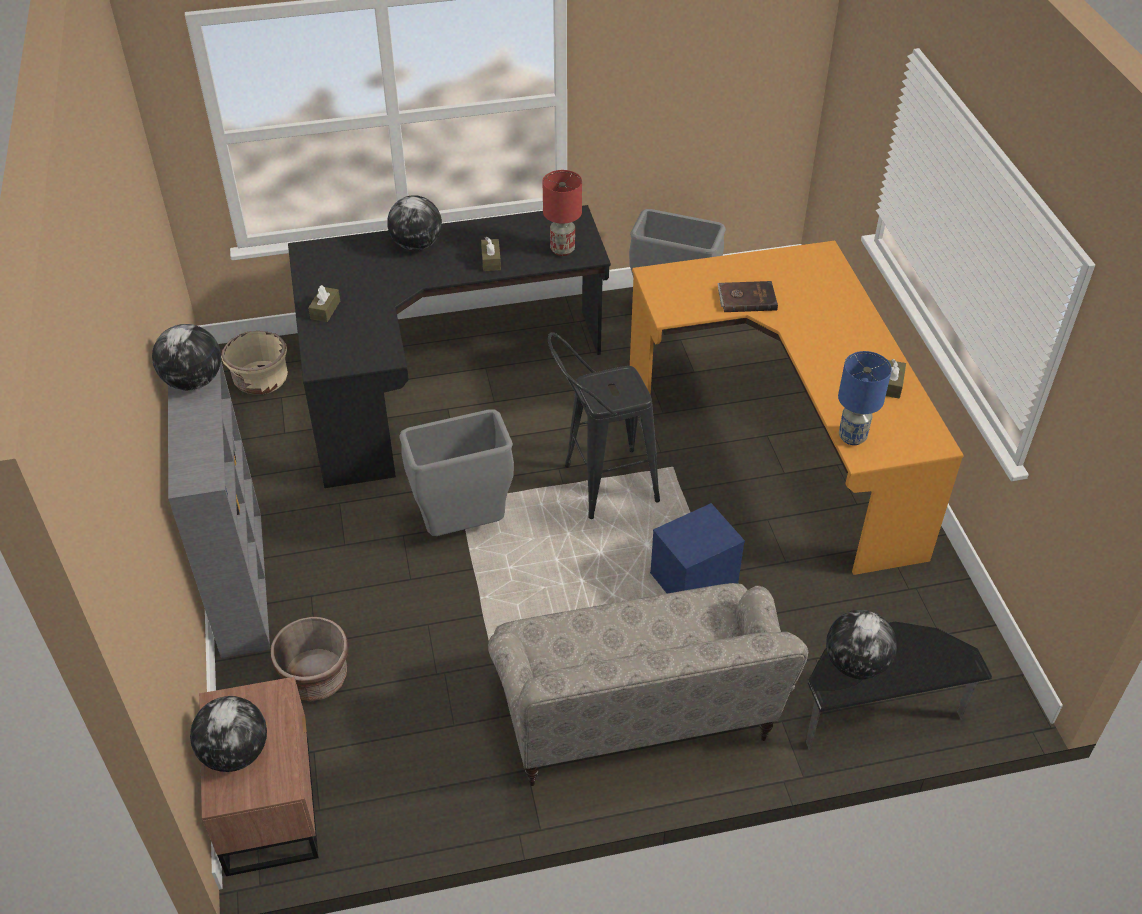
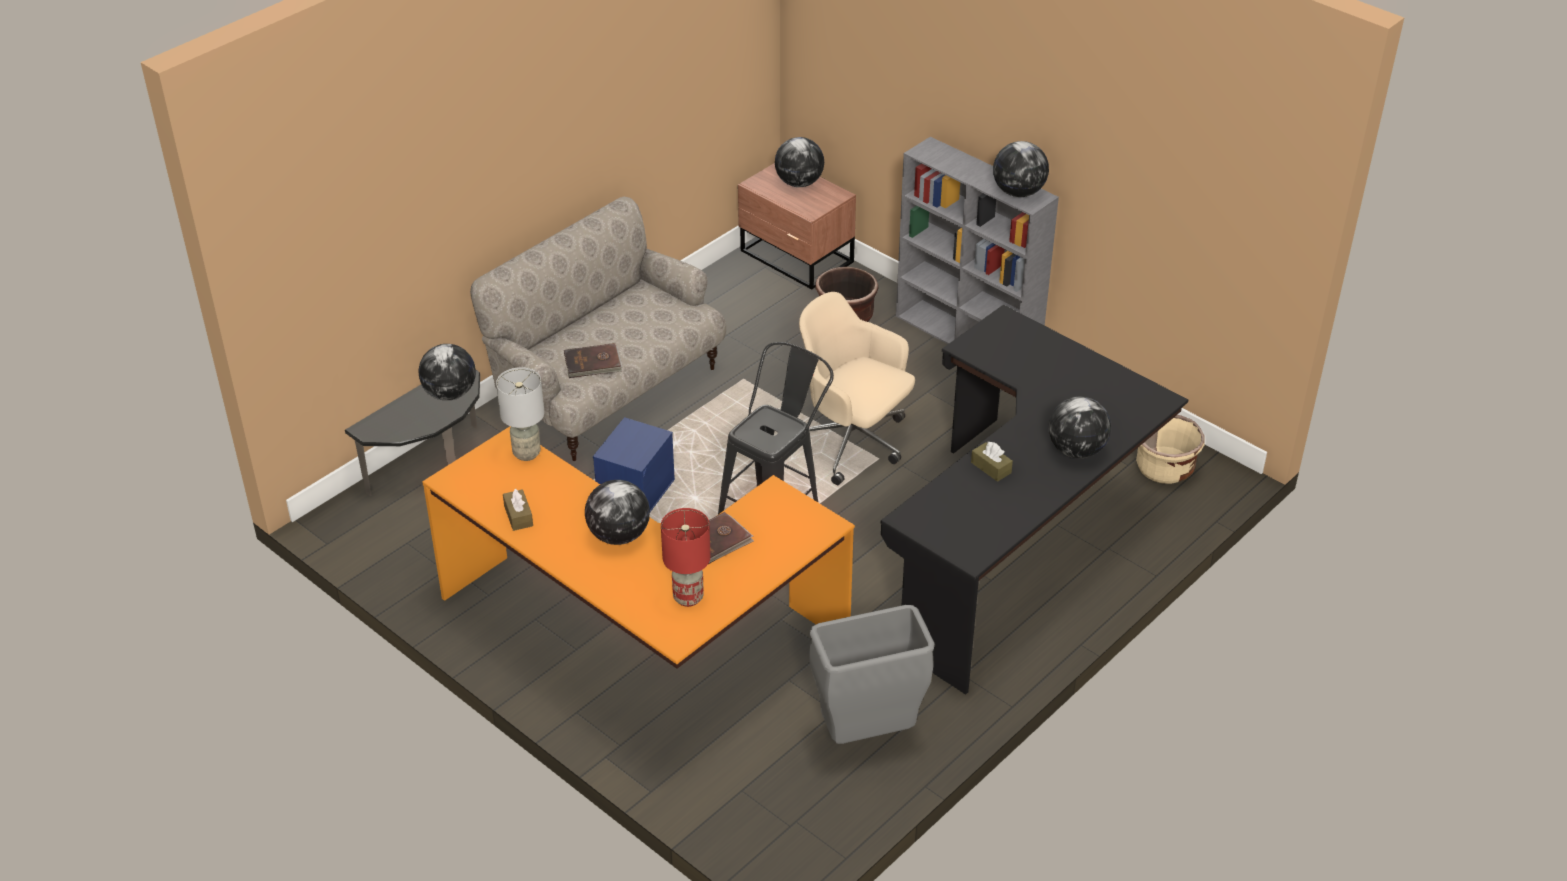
camera: 145 degrees right, 5 degrees down
(325, 310) = (1066, 359): brown tissue box -> none
(464, 528) = (852, 442): grey trash can -> beige office chair
(562, 249) = (940, 511): red table lamp -> red table lamp (688, 598)
(683, 620) = (593, 363): none -> brown book
(817, 334) = (619, 535): none -> globe
(851, 437) = (527, 453): blue table lamp -> grey table lamp

